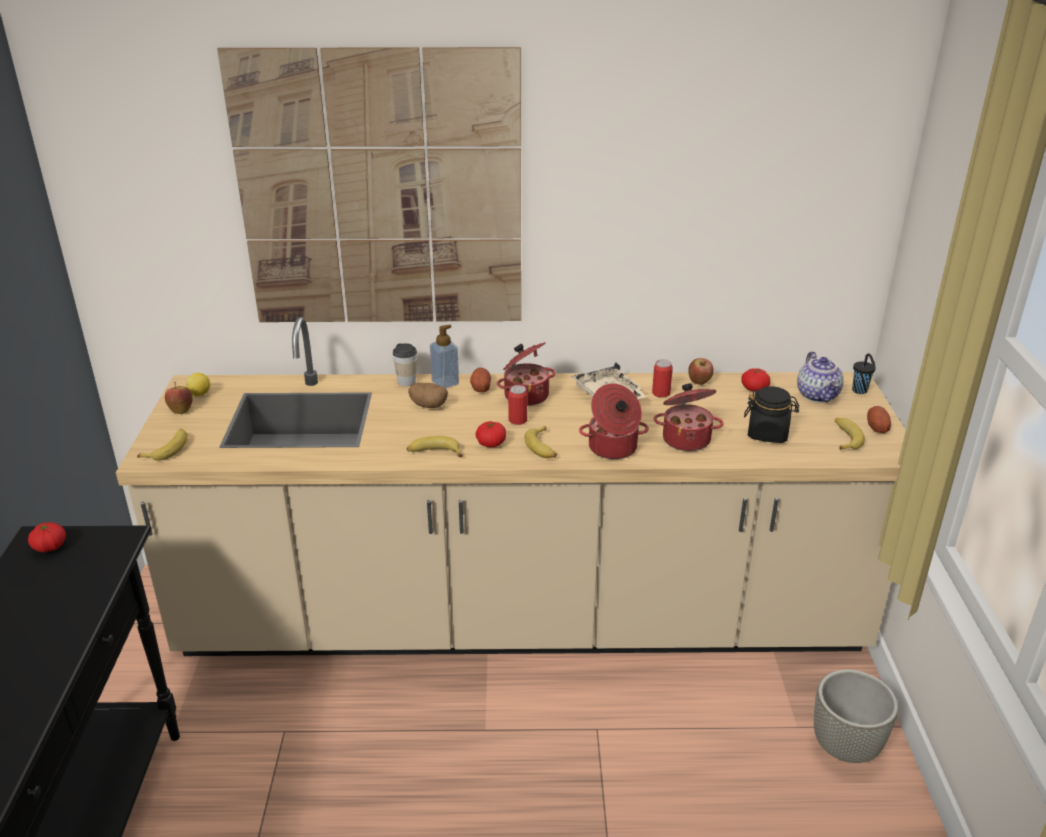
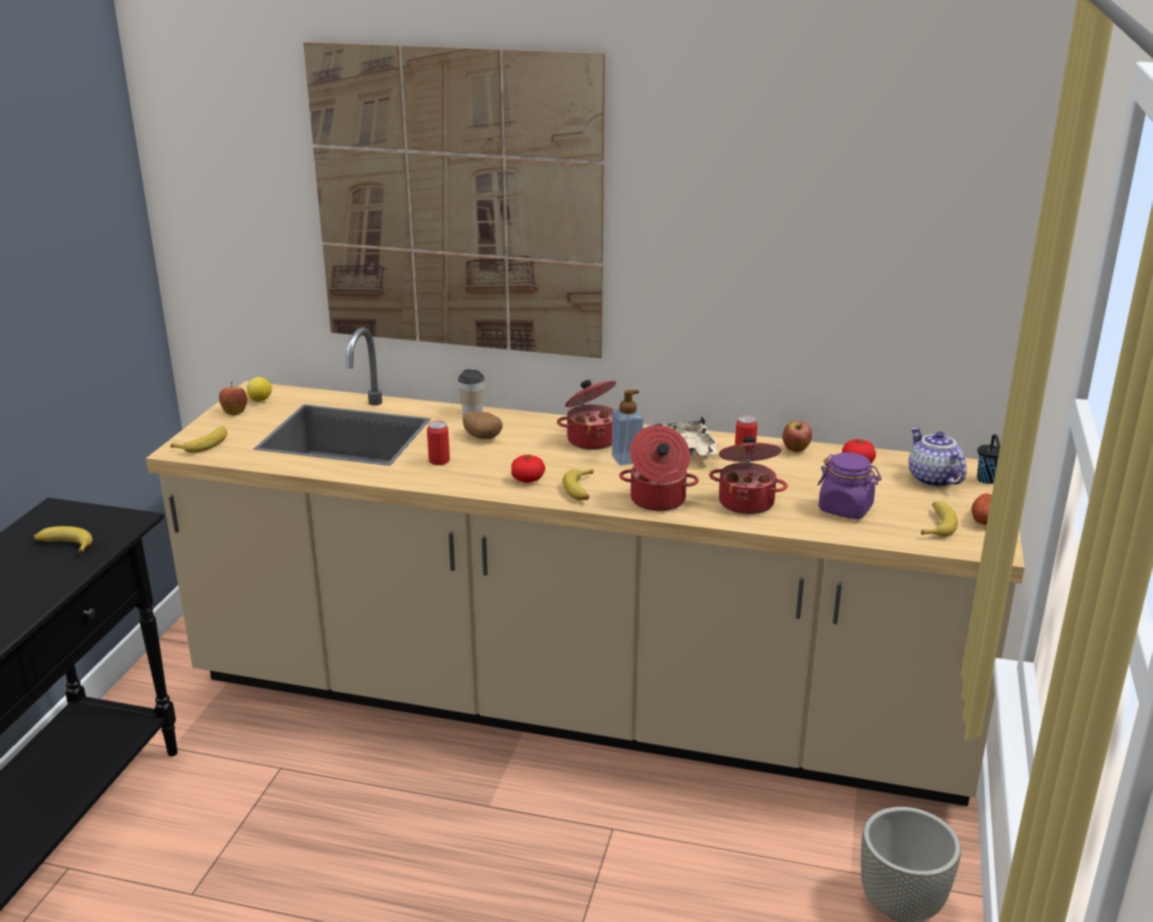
camera: 15 degrees right, 5 degrees down
(50, 547) = (63, 518): tomato -> none
(434, 453) = (463, 480): banana -> banana (64, 545)
(445, 383) = (512, 418): soap dispenser -> soap dispenser (626, 459)
(480, 387) = (547, 427): potato -> none
(517, 420) = (569, 461): can -> can (439, 461)
(768, 433) = (846, 509): black jar -> purple jar
(818, 396) = (931, 479): teapot -> teapot turned 150 degrees clockwise

